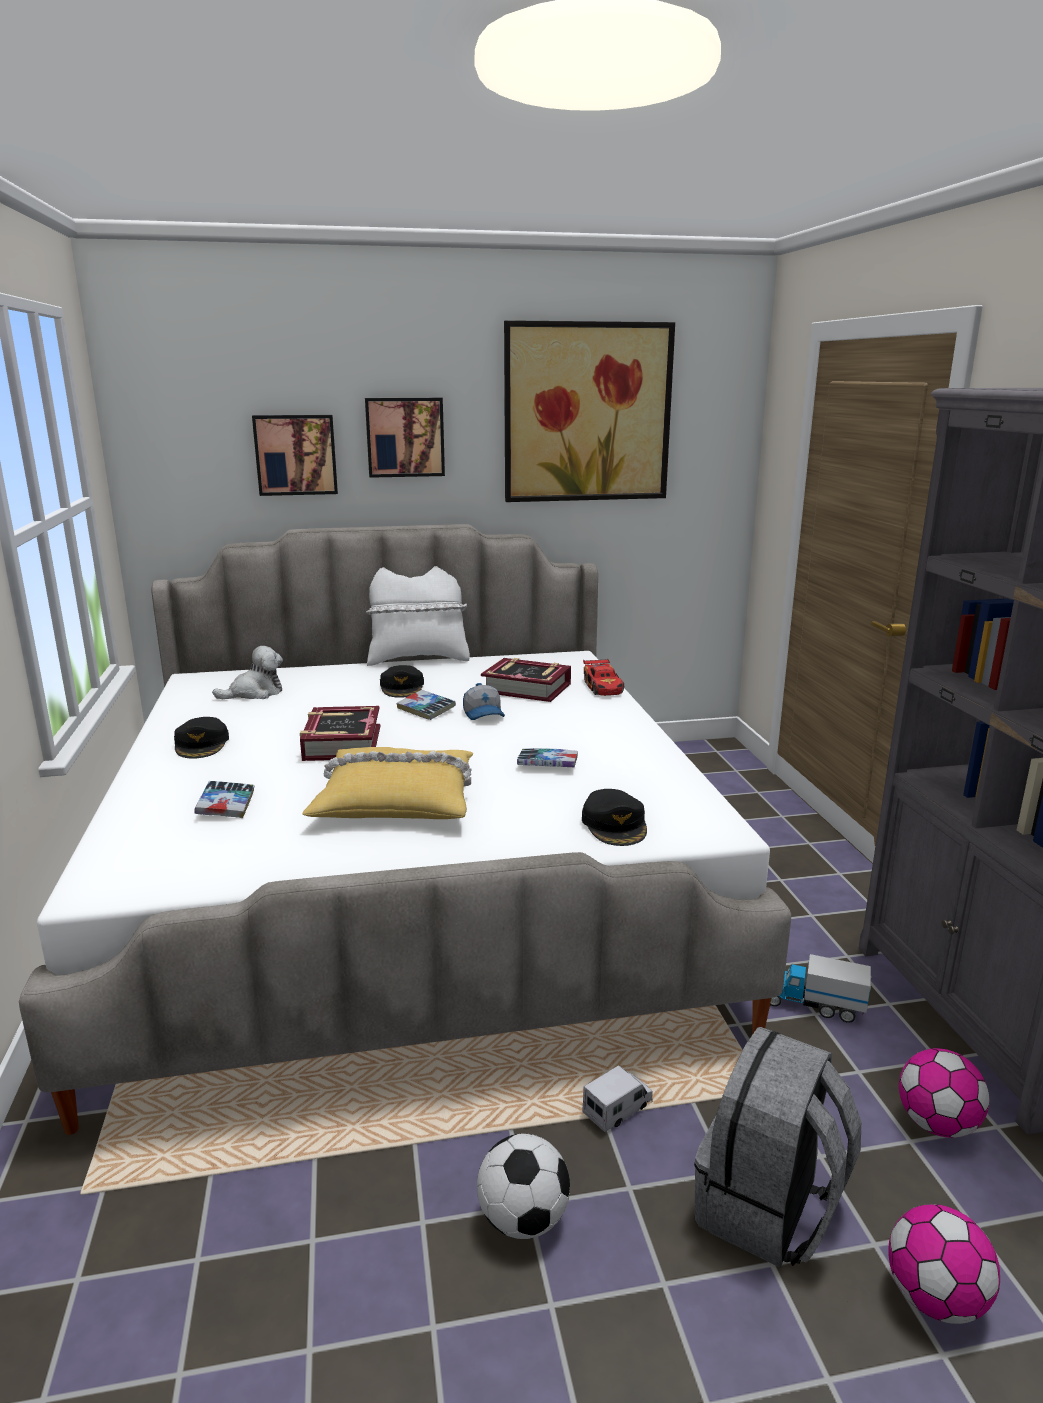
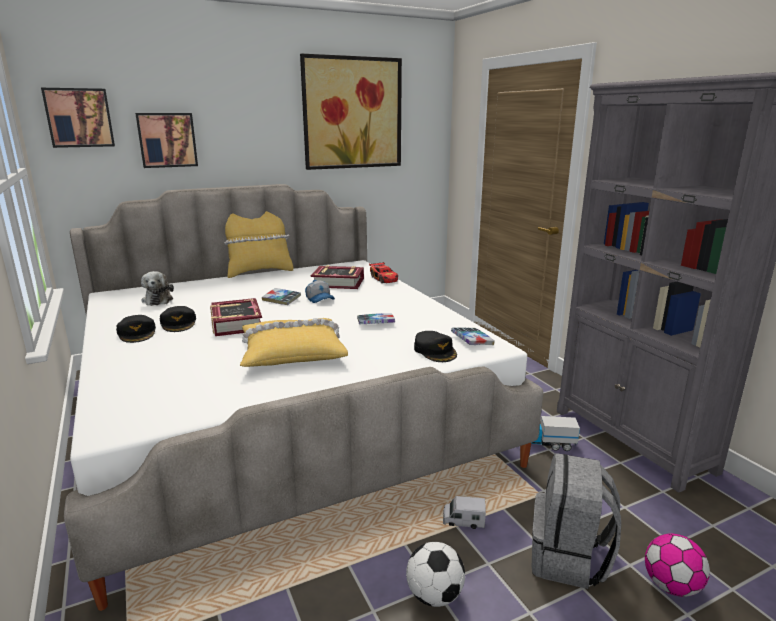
camera: 15 degrees left, 0 degrees up
(226, 805) = (176, 368): book -> book (472, 340)
(254, 693) = (158, 299): plush toy -> plush toy turned 120 degrees clockwise
(402, 687) = (258, 288): black cap -> black cap (179, 323)
(405, 437) = (240, 128): picture -> picture (79, 118)
(417, 659) = (259, 271): white pillow -> yellow pillow
(618, 1109) = (463, 521): toy truck -> toy truck turned 120 degrees counterclockwise
(936, 1124) = (633, 495): football -> none

